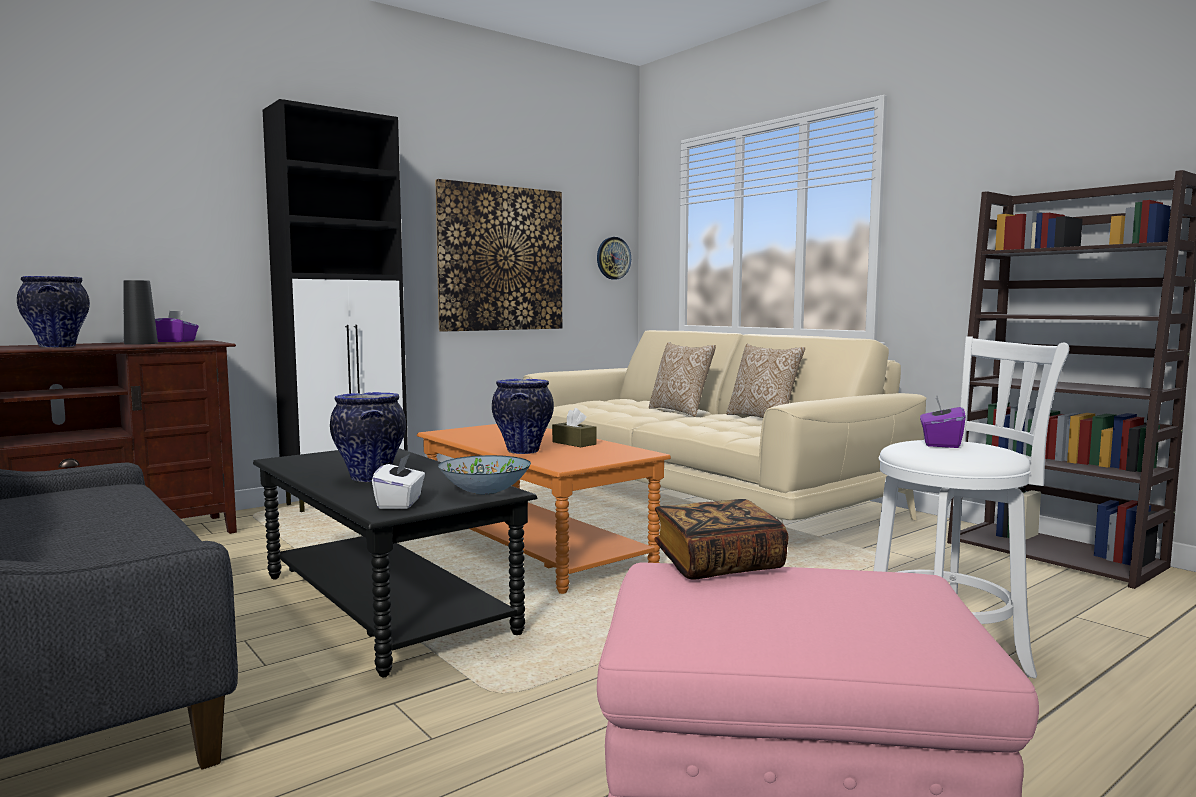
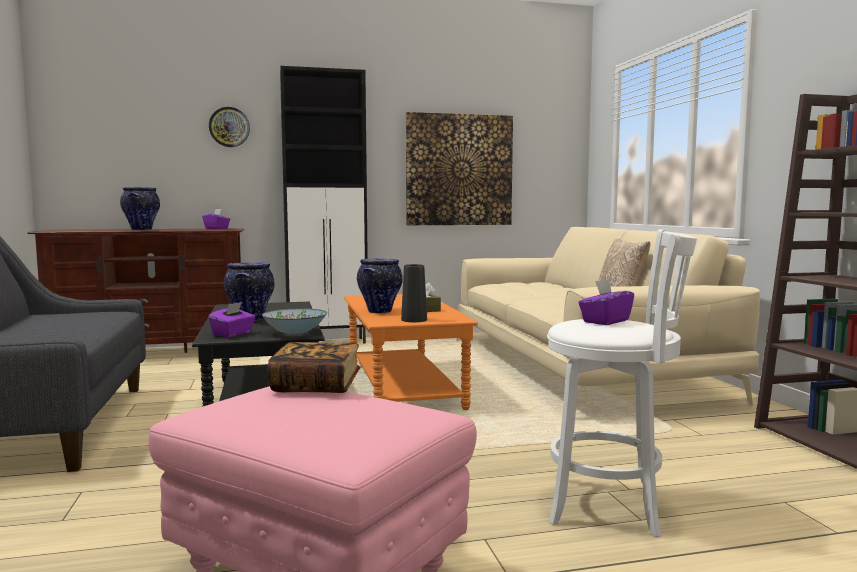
camera: 25 degrees right, 0 degrees up
(141, 343) = (191, 229): black vase -> black vase (414, 320)
(400, 503) = (233, 334): white tissue box -> purple tissue box
(613, 258) = (562, 167): wall clock -> wall clock (229, 127)
(681, 411) = (566, 293): pillow -> none

